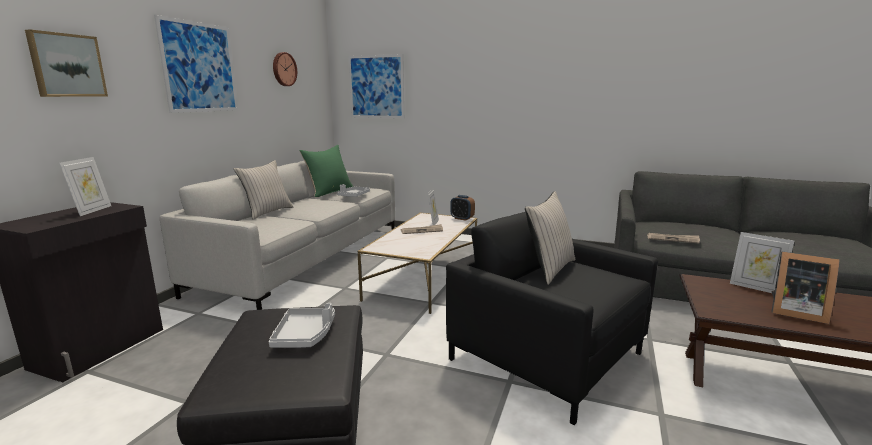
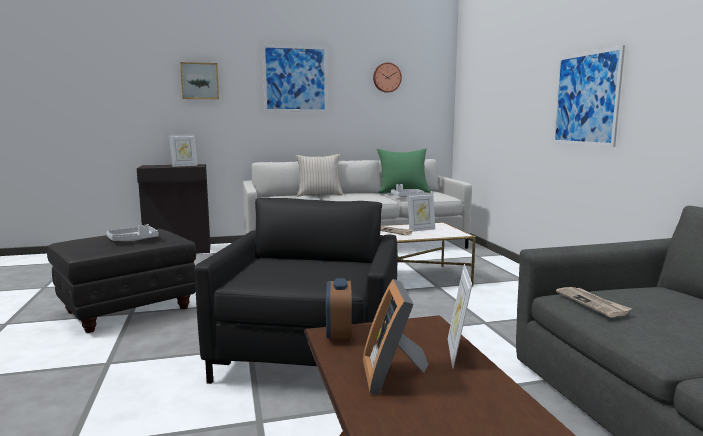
camera: 55 degrees right, 5 degrees down
(376, 87) = (479, 90): picture -> picture (586, 99)
(462, 218) = (458, 233): alarm clock -> alarm clock (338, 334)
(549, 269) = (319, 260): beige pillow -> none

